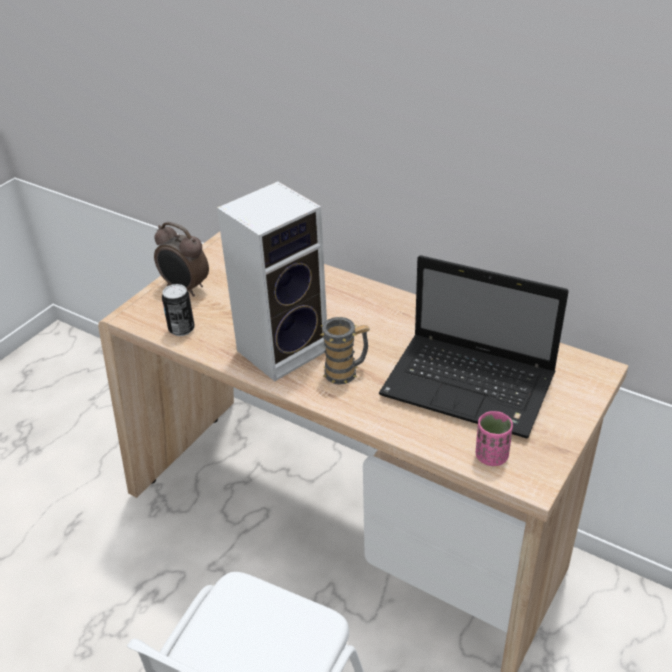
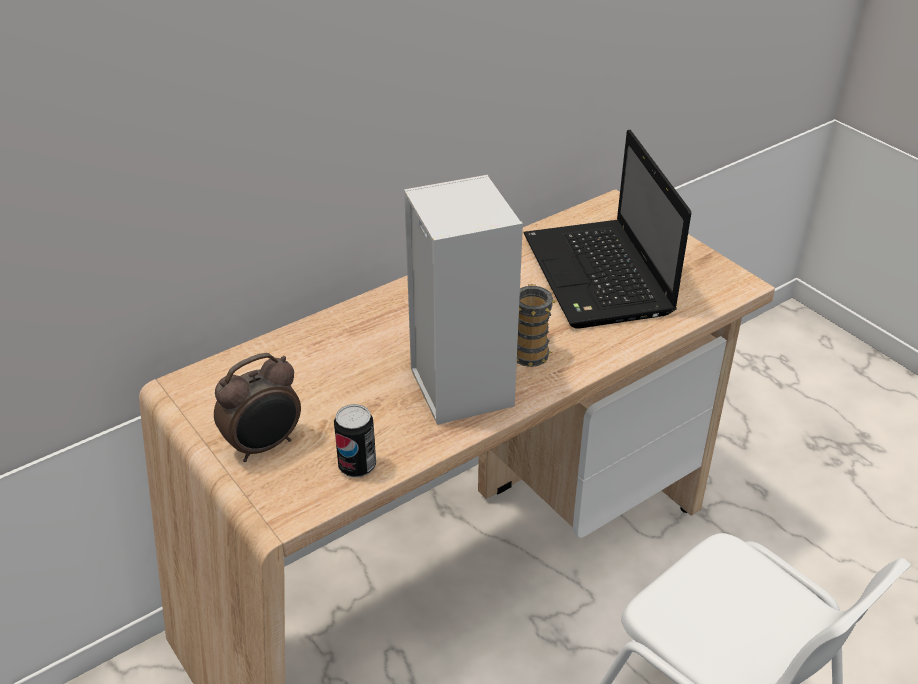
camera: 70 degrees left, 0 degrees up
(472, 387) = (599, 277): laptop -> laptop turned 120 degrees clockwise
(491, 456) = (699, 295): pink cup -> none

